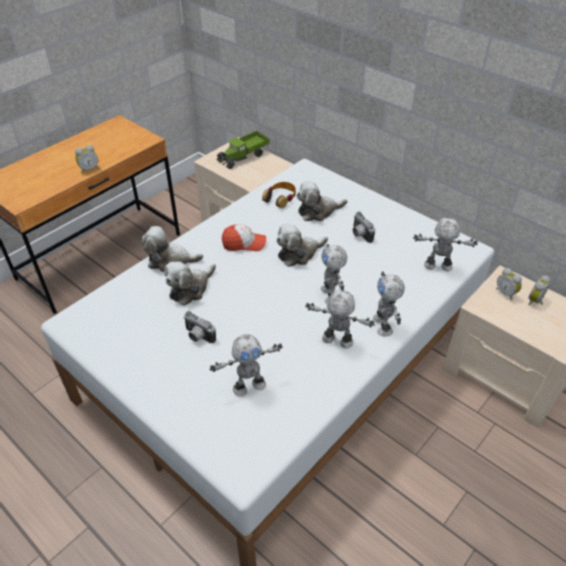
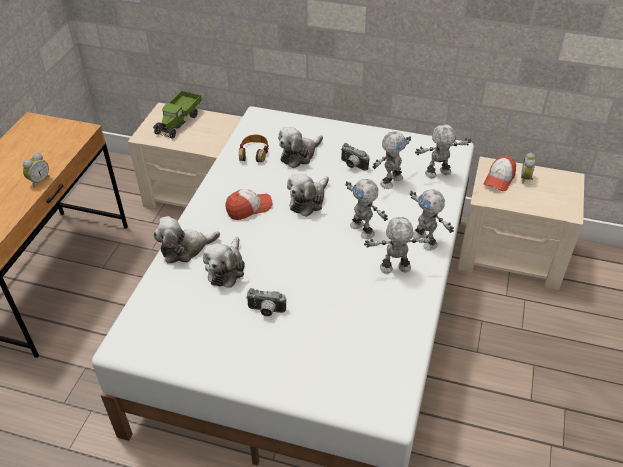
camera: 25 degrees left, 0 degrees up
(249, 386) = (344, 337): toy robot -> toy robot (390, 181)
(506, 293) = (499, 179): alarm clock -> cap

